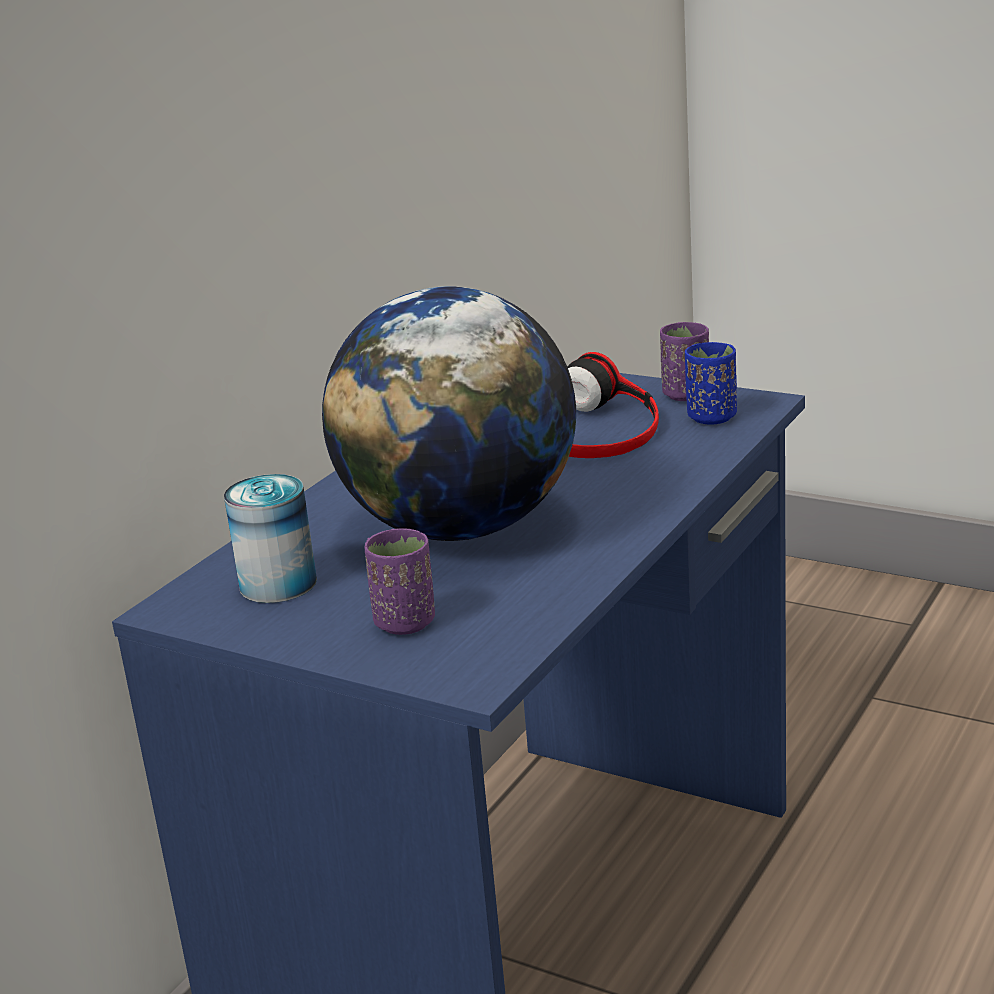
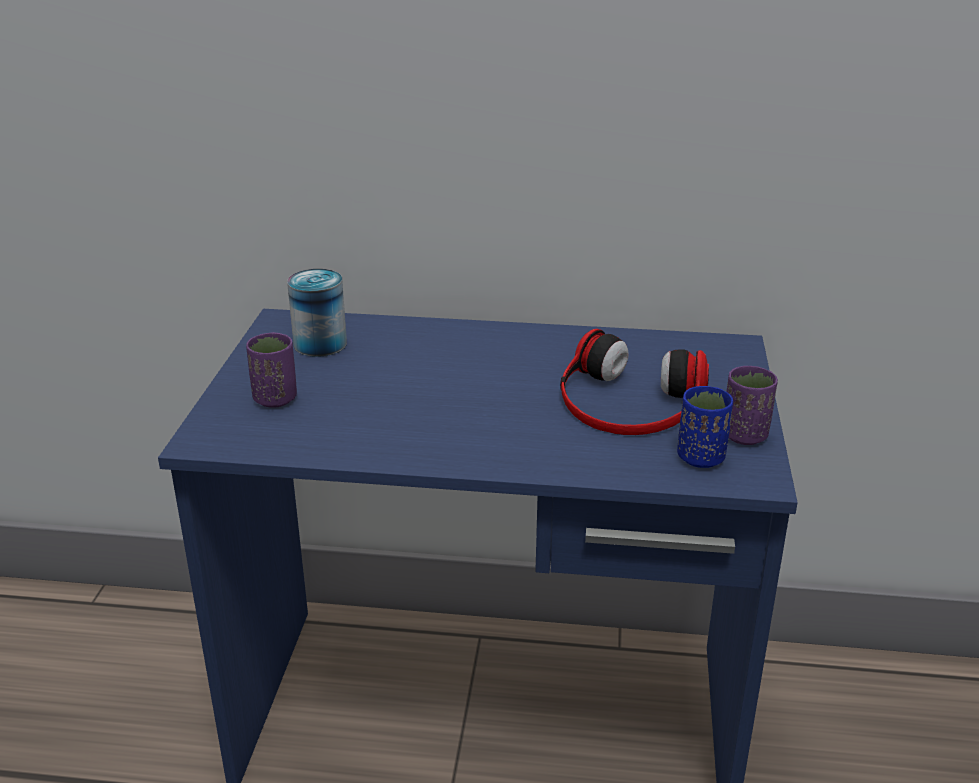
camera: 65 degrees right, 5 degrees up
(461, 527) = (426, 387): globe -> none

